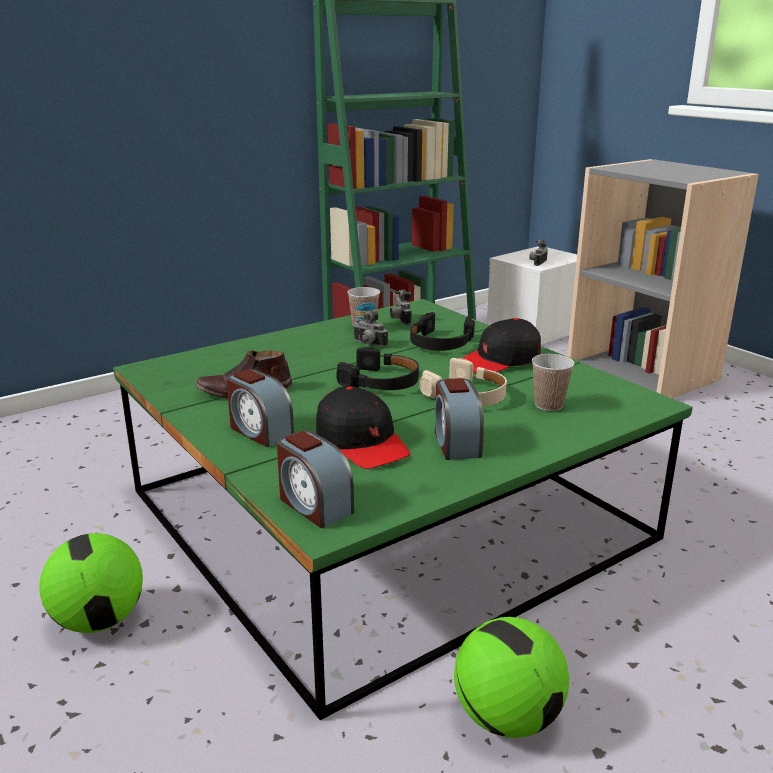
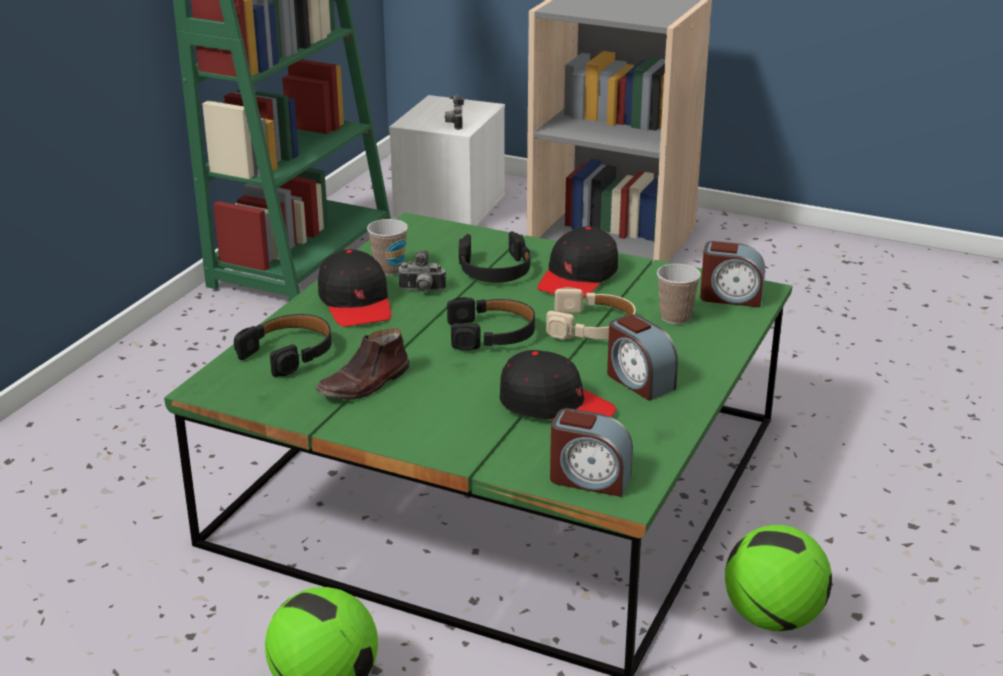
camera: 30 degrees left, 5 degrees up
(225, 360) = (289, 353): none -> black headphones
(259, 431) = (443, 424): alarm clock -> alarm clock (731, 297)
(313, 342) = (356, 303): none -> black cap
(400, 320) = (416, 250): camera -> none

